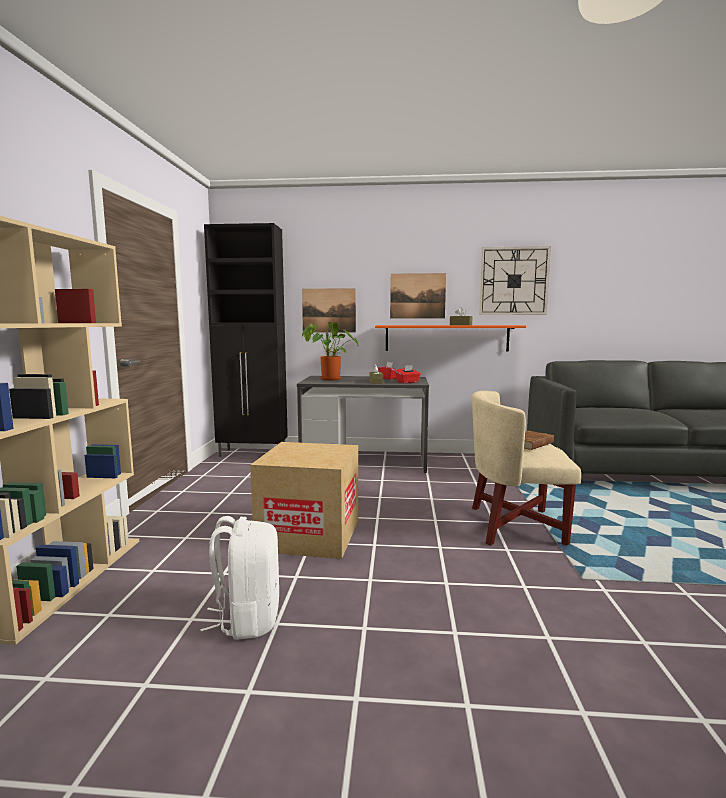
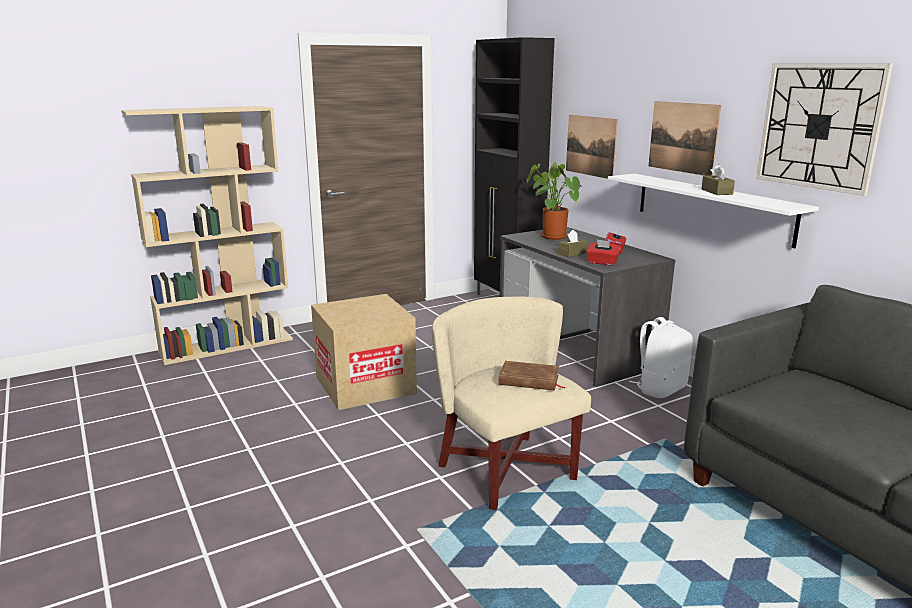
camera: 55 degrees right, 10 degrees up
(247, 619) = (229, 409): white backpack -> white backpack (660, 389)
(446, 338) = (712, 208): orange shelf -> white shelf

